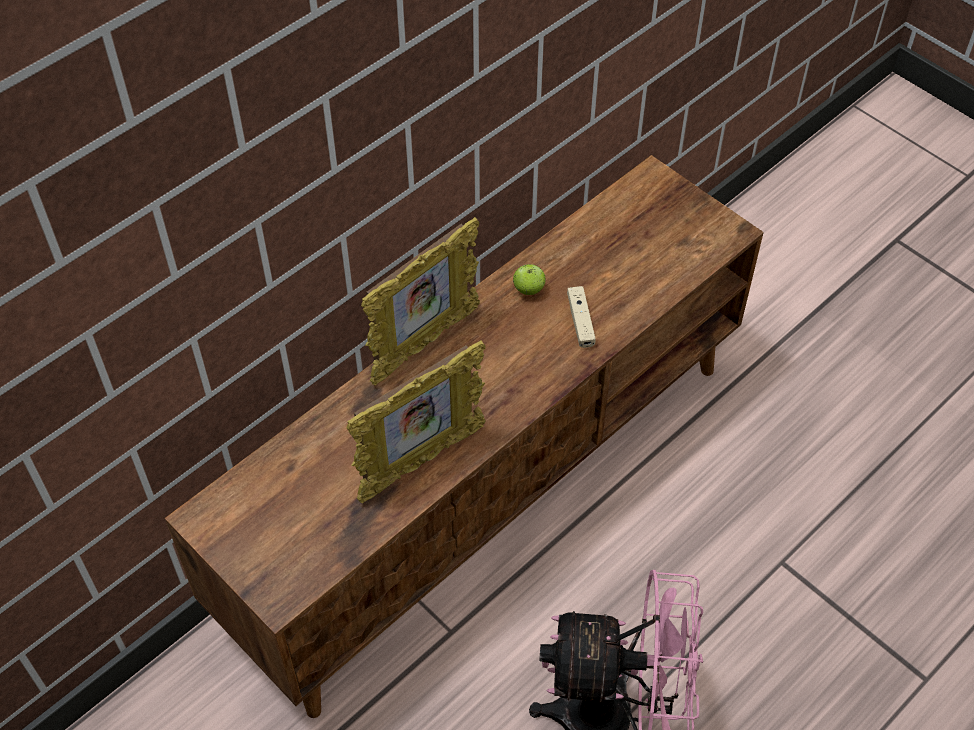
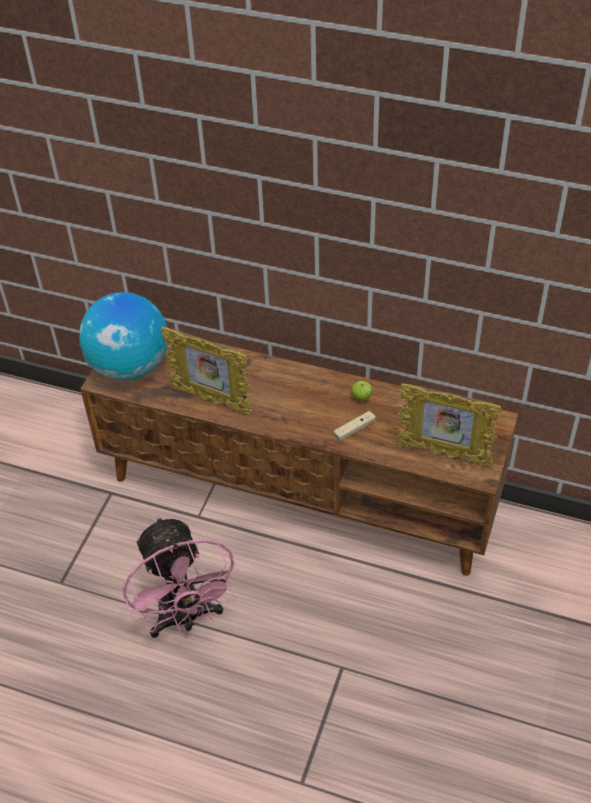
camera: 65 degrees right, 5 degrees down
(276, 544) = (130, 366): none -> globe
(424, 344) = (291, 369): picture frame -> picture frame (443, 454)

